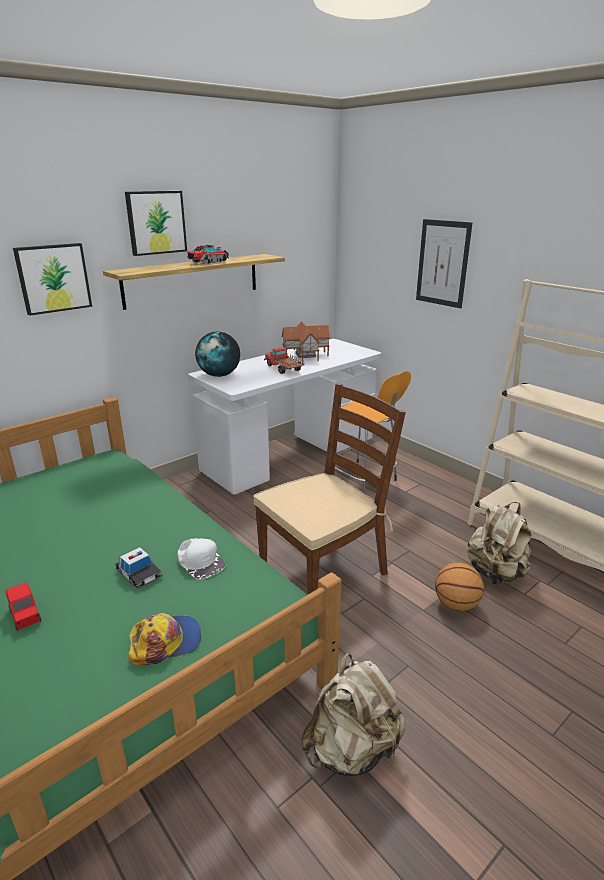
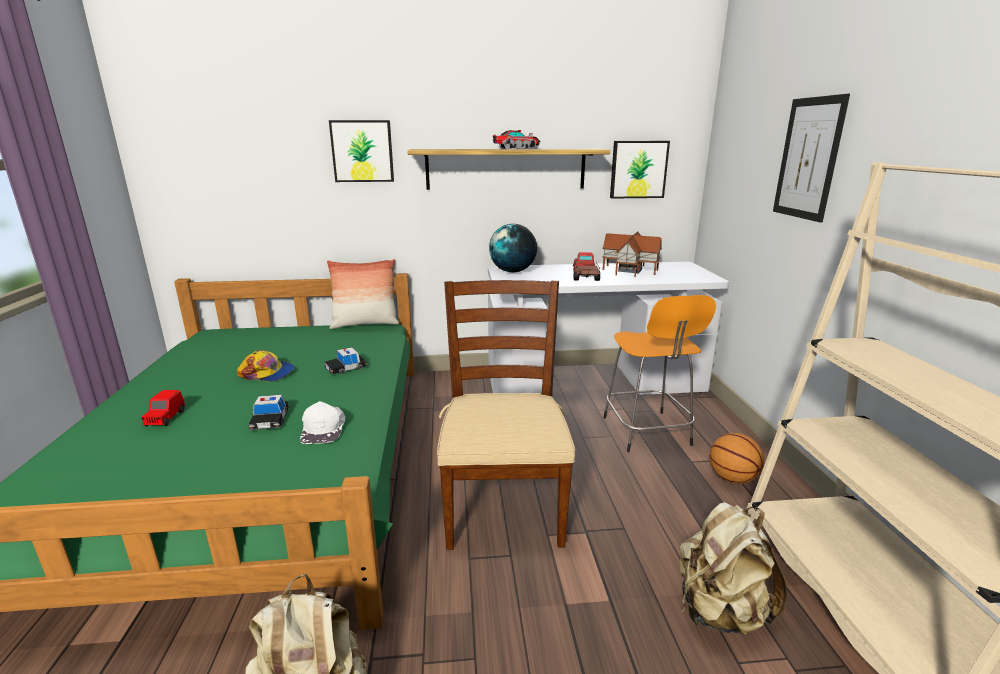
camera: 35 degrees right, 5 degrees down
(82, 459) = (365, 324): none -> pillow
(135, 505) = (346, 368): none -> toy car
(156, 222) = (470, 105): picture -> picture (638, 169)
(165, 642) = (204, 481): cap -> cap (267, 373)
(324, 569) = (503, 504): brown chair -> brown chair turned 90 degrees counterclockwise
(456, 605) = (615, 621): basketball -> basketball (731, 479)

